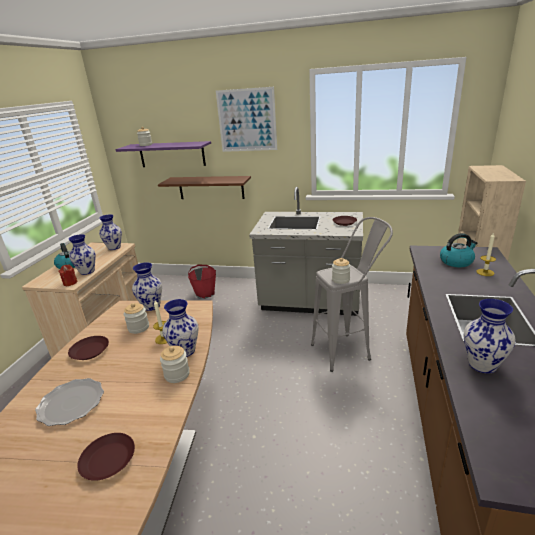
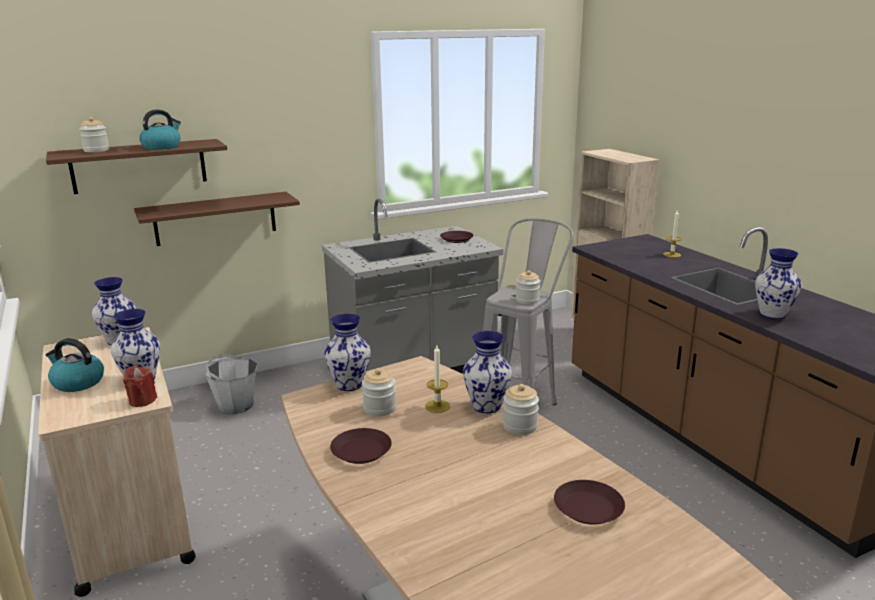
camera: 40 degrees left, 5 degrees down
(71, 404) = (450, 497): plate -> none
(172, 154) = (139, 166): purple shelf -> brown shelf
(205, 293) = (236, 405): red bucket -> grey bucket
(247, 120) = (280, 104): picture -> none
(456, 261) = (636, 251): kettle -> kettle (162, 147)

